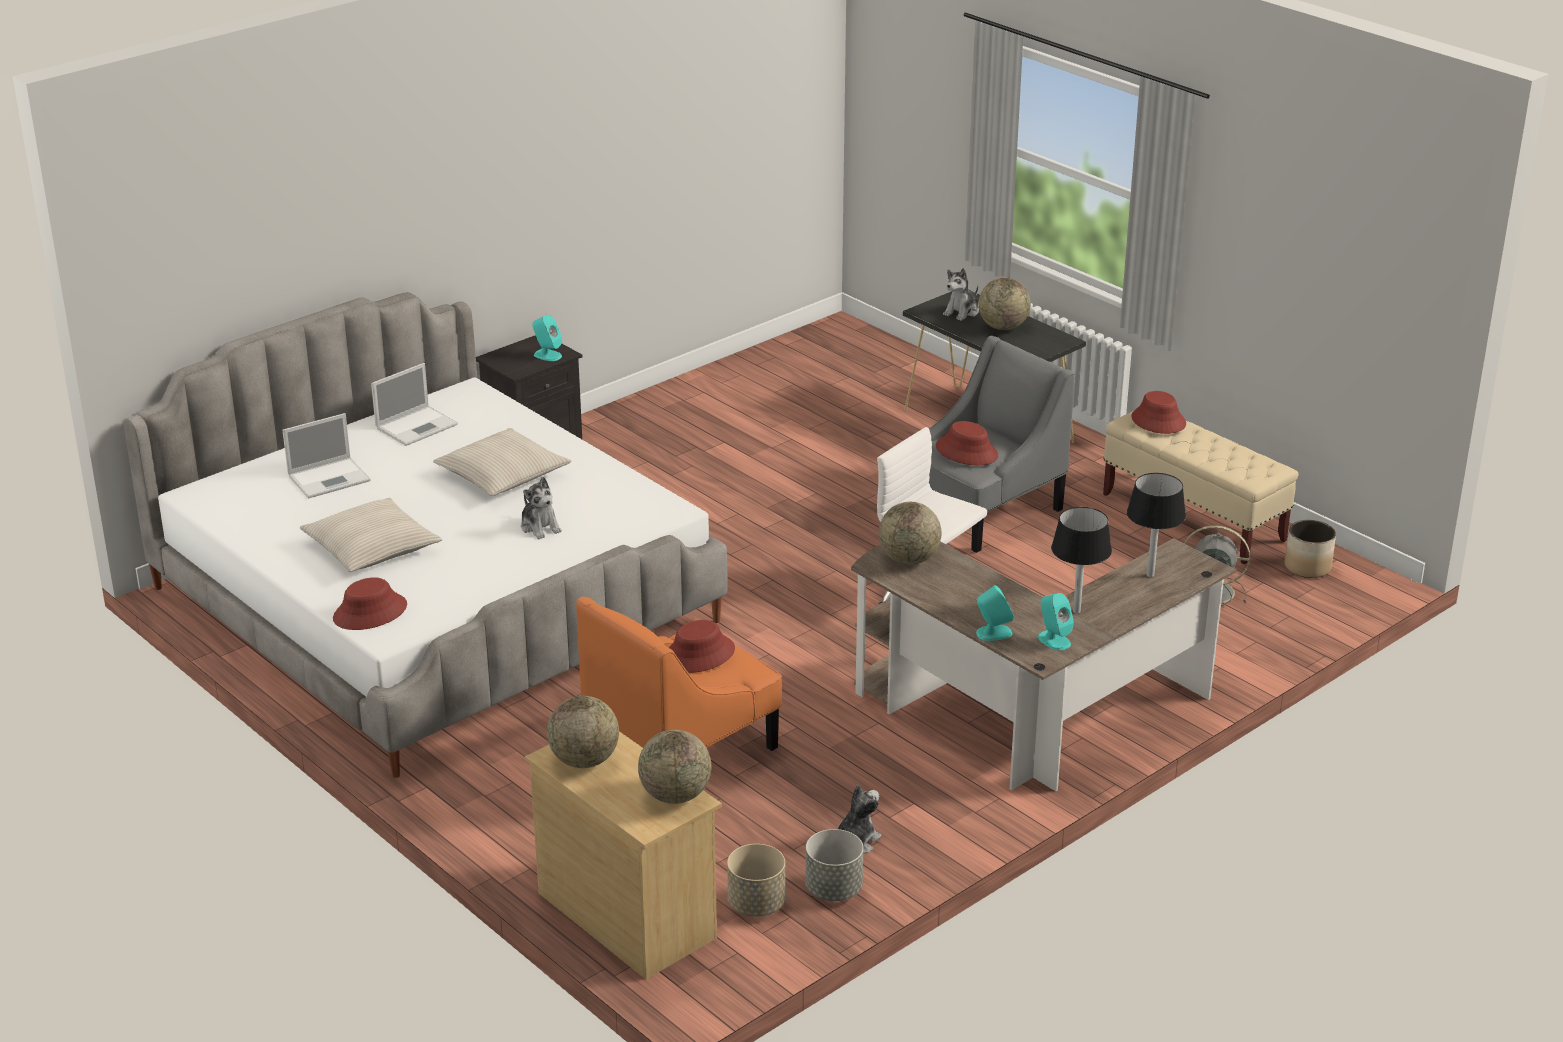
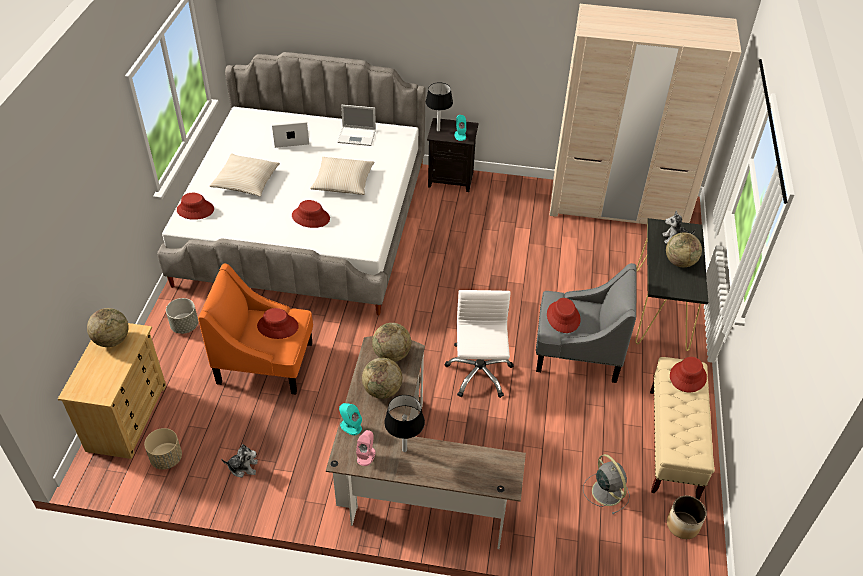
camera: 50 degrees right, 15 degrees up
(330, 478) = (290, 139): laptop -> laptop turned 150 degrees clockwise
(540, 527) = (311, 217): plush toy -> red hat
(675, 795) = (105, 386): globe -> globe (382, 390)
(776, 367) = (617, 206): none -> beige wardrobe
(834, 889) = (199, 481): grey planter -> grey planter (185, 326)
(1053, 640) = (366, 455): turquoise speaker -> pink speaker
(1150, 575) = (473, 463): black table lamp -> black table lamp (438, 130)

